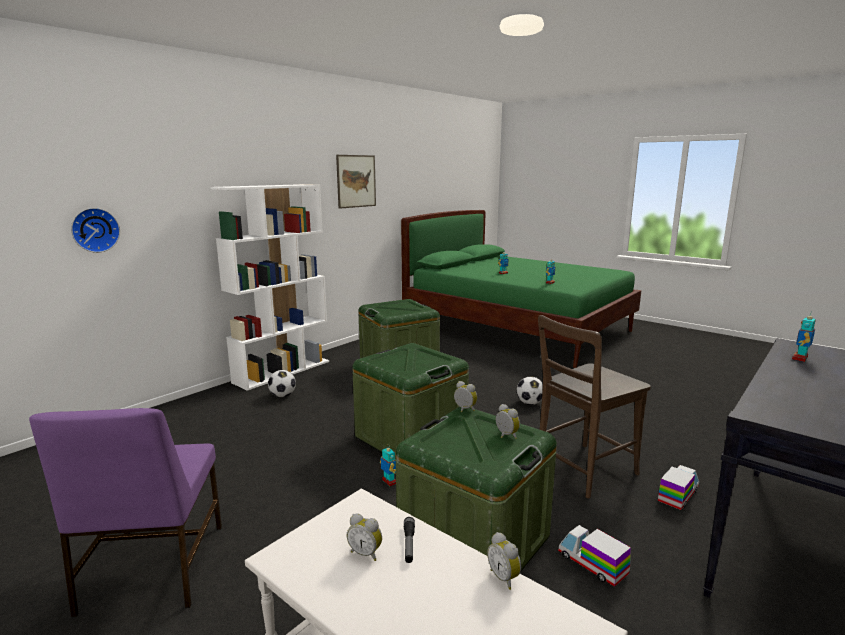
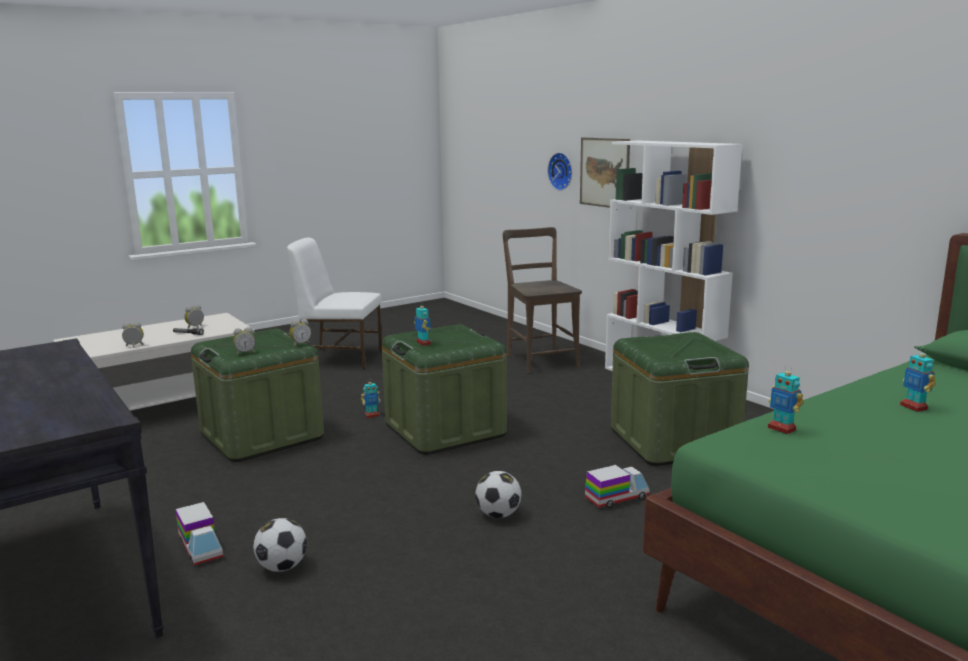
camera: 105 degrees right, 0 degrees up
(152, 569) = (340, 358): purple chair -> white chair
(282, 395) = (584, 381): football -> football (282, 567)
(356, 181) = (854, 145): picture -> picture (604, 172)
(582, 471) = (300, 504): brown chair -> brown chair (540, 360)
(592, 564) = (184, 472): toy truck -> toy truck (616, 498)
(800, 358) = (77, 402): toy robot -> toy robot (423, 343)

